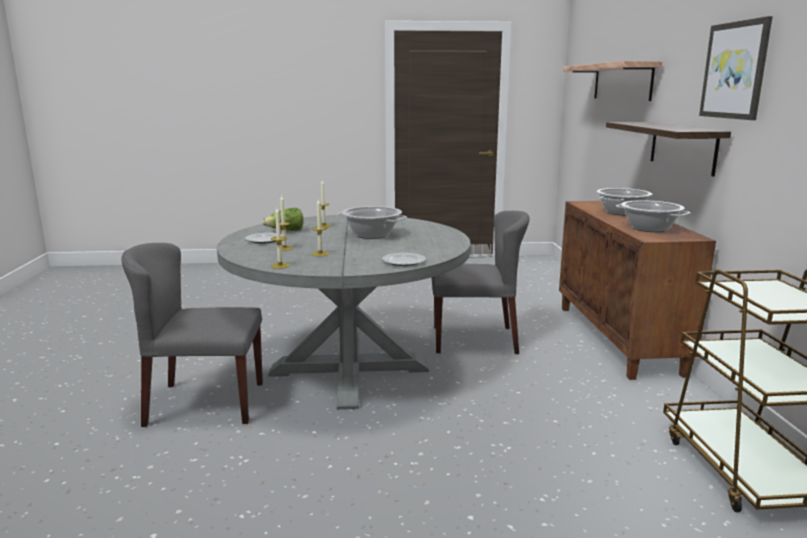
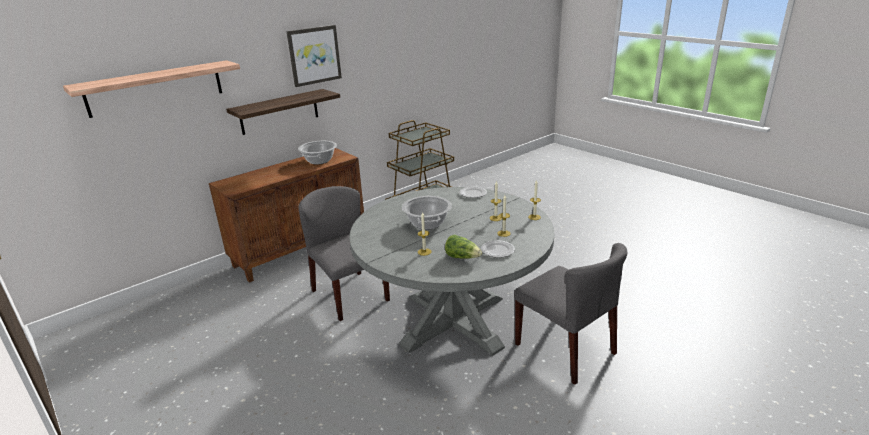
camera: 125 degrees left, 10 degrees up
(622, 213) = (269, 173): cooking pot -> none

